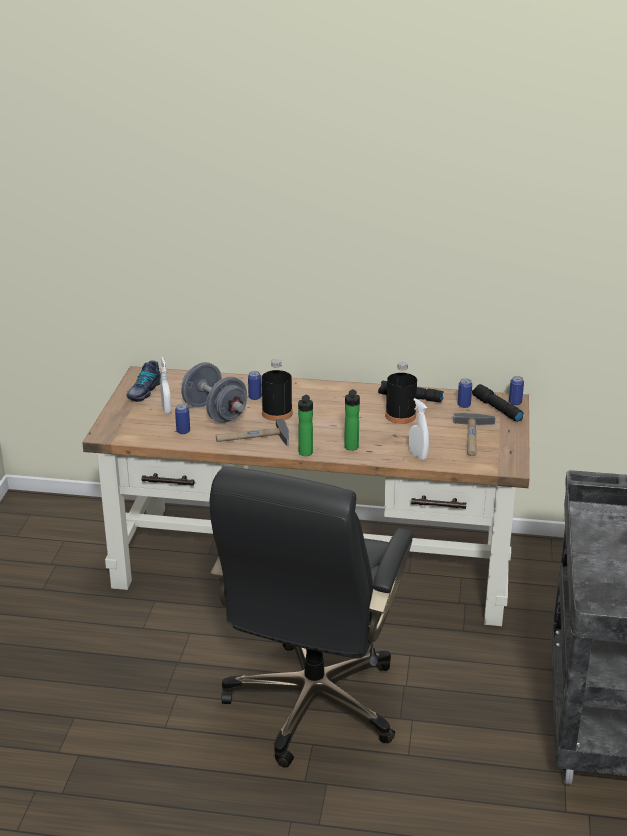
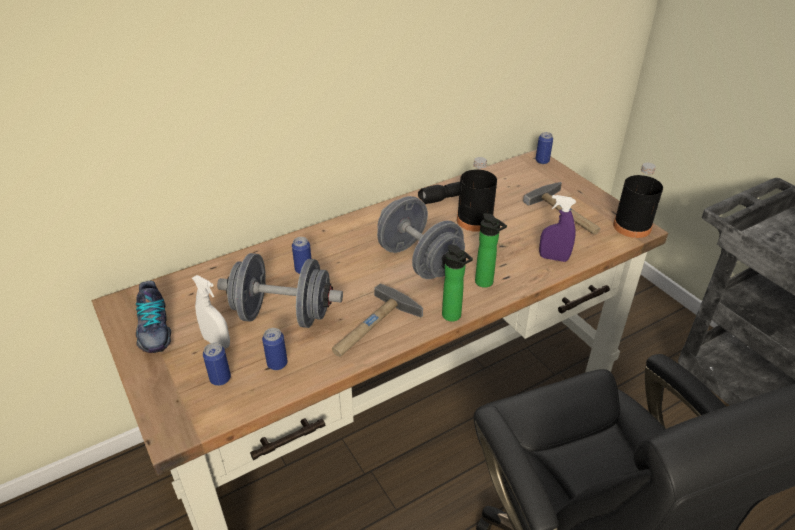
camera: 40 degrees left, 10 degrees up
(277, 413) = (354, 278): black bottle -> black bottle (632, 226)
(329, 421) = (419, 261): none -> grey dumbbell
(418, 455) = (553, 258): white spray bottle -> purple spray bottle
(464, 405) = (508, 182): can -> can (220, 379)
(496, 409) = (538, 174): black flashlight -> none

